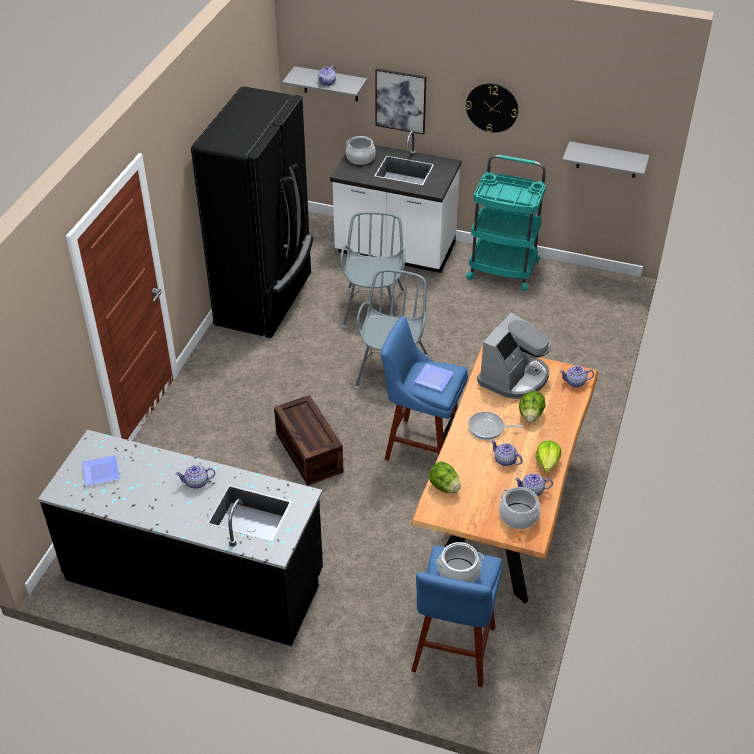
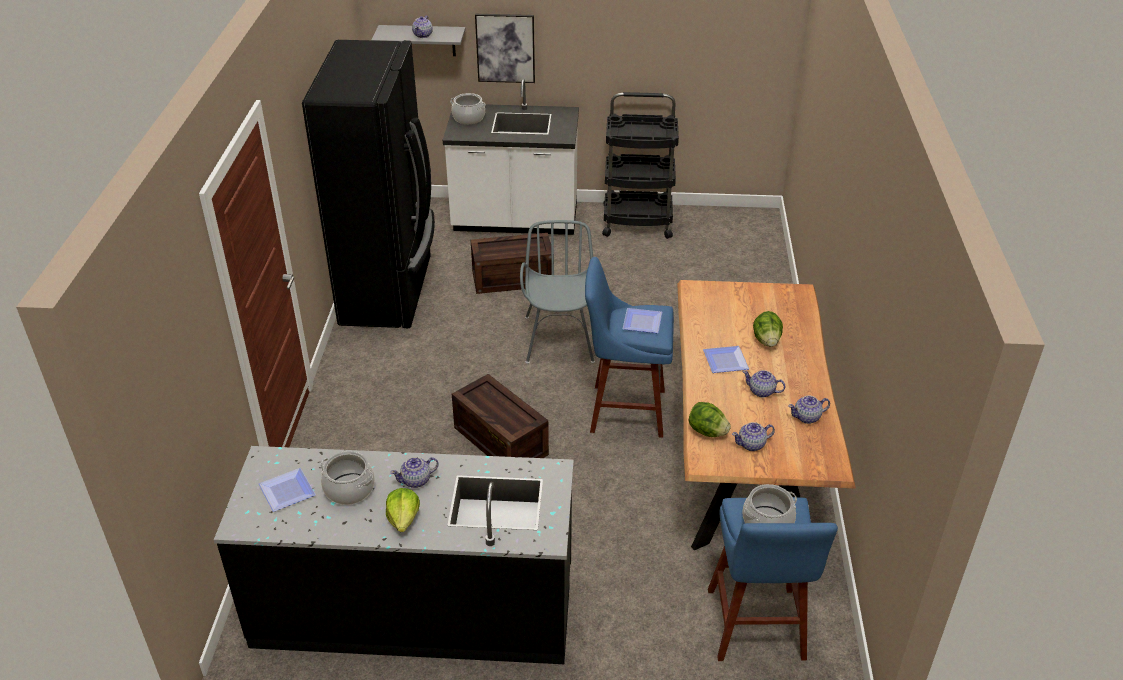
camera: 15 degrees left, 5 degrees down
(373, 306) = (513, 278): grey chair -> crate
(488, 428) = (727, 362): frying pan -> plate
(492, 107) = (610, 40): wall clock -> none
(502, 270) = (637, 222): turquoise cart -> black cart
(514, 377) = (730, 306): coffee machine -> none
(519, 516) = (805, 447): cooking pot -> cooking pot (349, 489)
(547, 462) = (808, 385): lettuce -> lettuce (403, 519)
(575, 382) = (797, 300): teapot -> teapot (752, 444)
(607, 160) = (739, 81): grey shelf -> none

